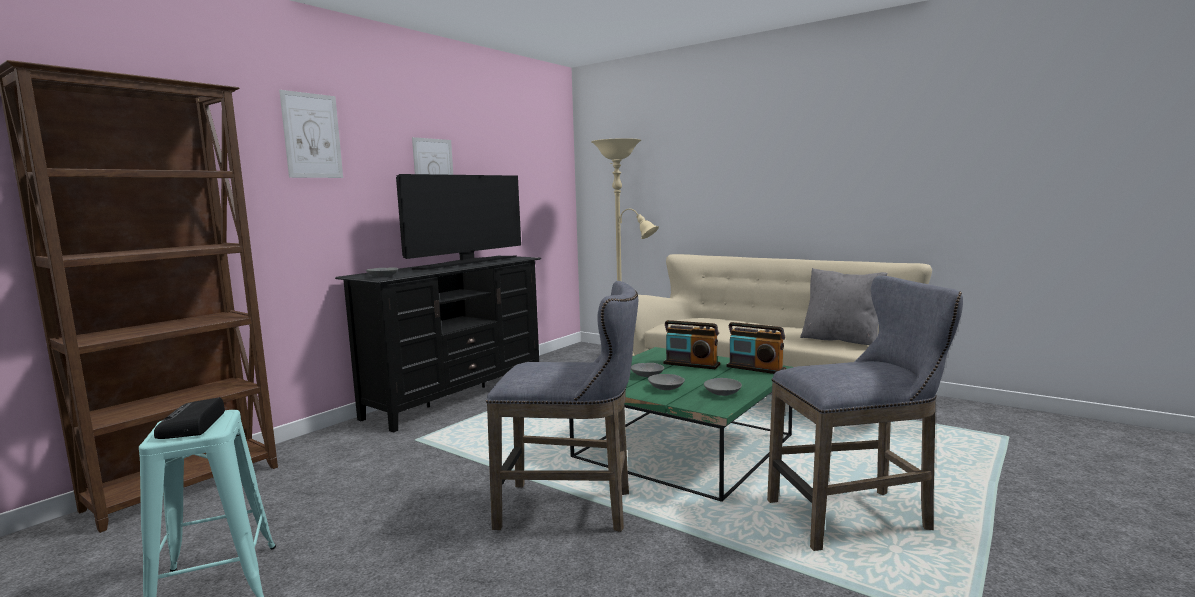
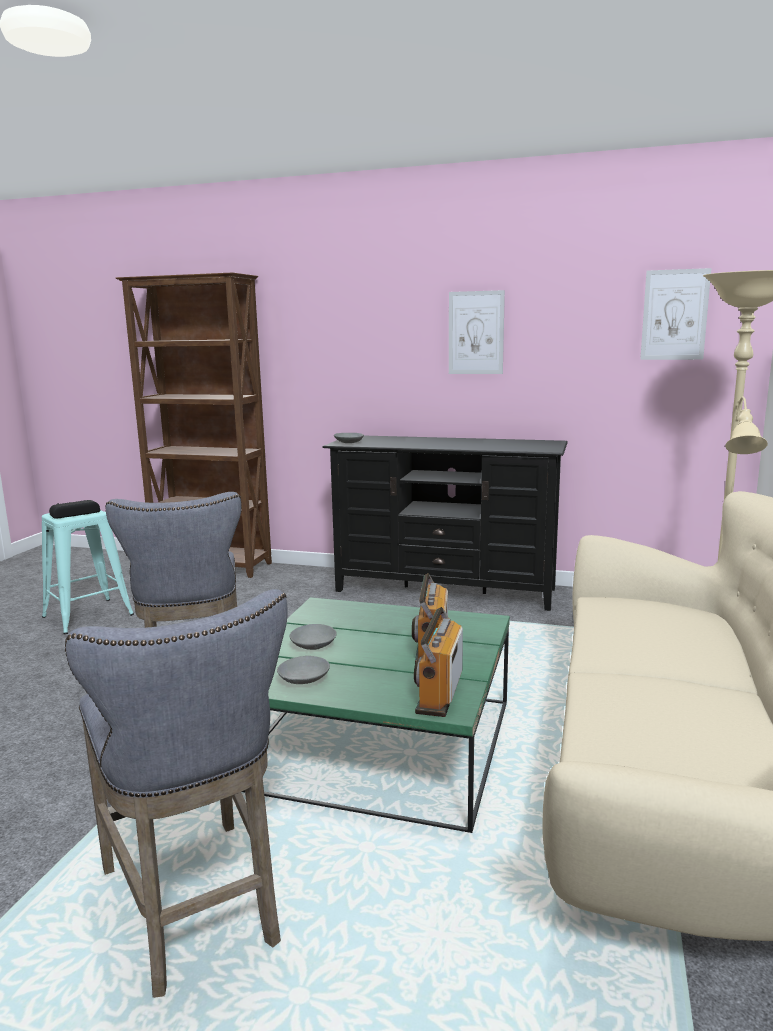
camera: 70 degrees right, 5 degrees up
(312, 136) = (338, 300): picture -> picture (674, 315)
(467, 263) = (471, 443): television -> none
(647, 375) = (363, 629): grey bowl -> none
(841, 340) = (665, 754): grey pillow -> none

